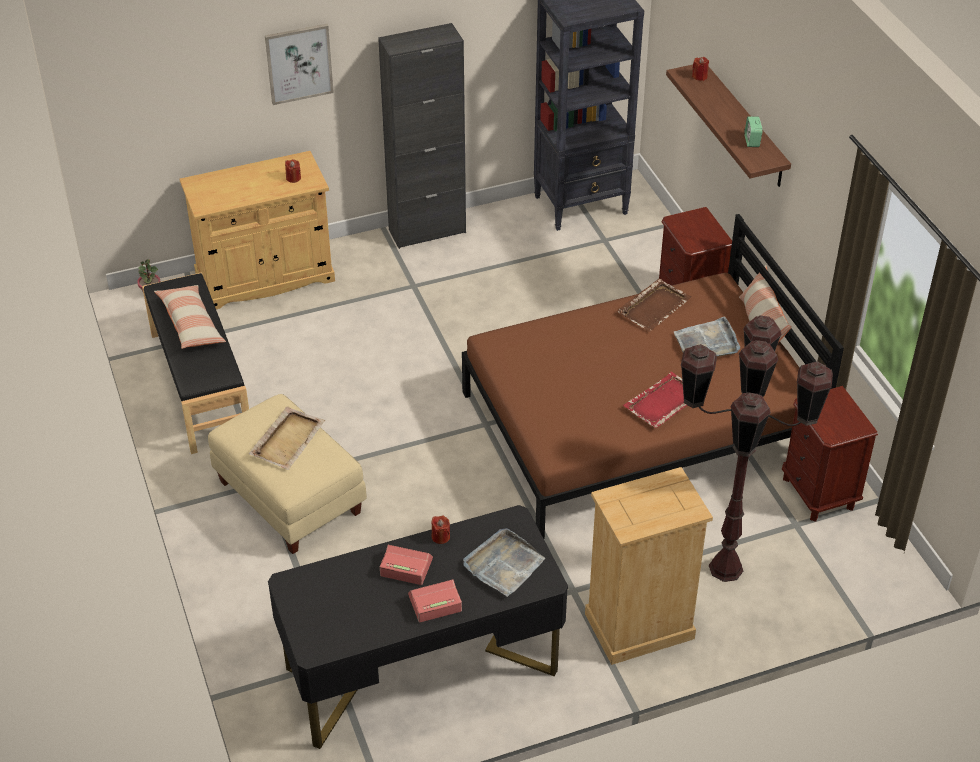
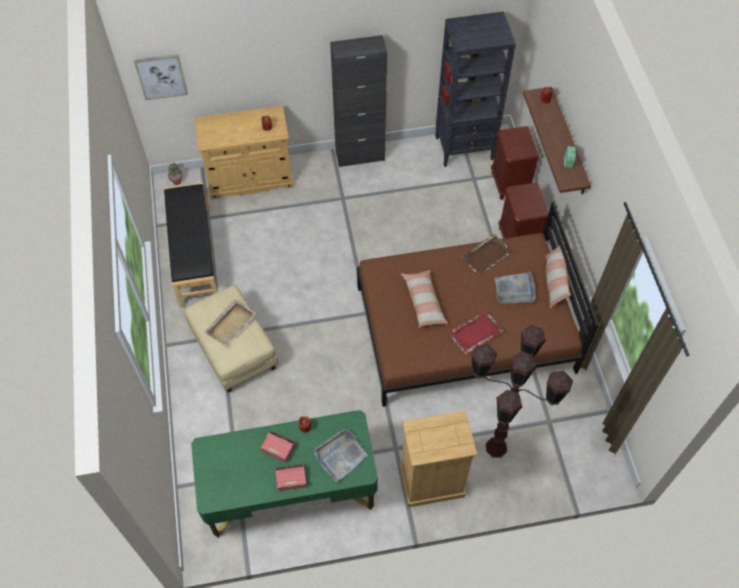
camera: 10 degrees right, 15 degrees up
(191, 324) = (187, 224): pillow -> pillow (423, 302)
(299, 63) = (275, 54): picture -> picture (161, 76)
(421, 670) = (290, 491): black desk -> green desk
(818, 493) = (569, 399): brown nightstand -> brown nightstand (509, 184)

